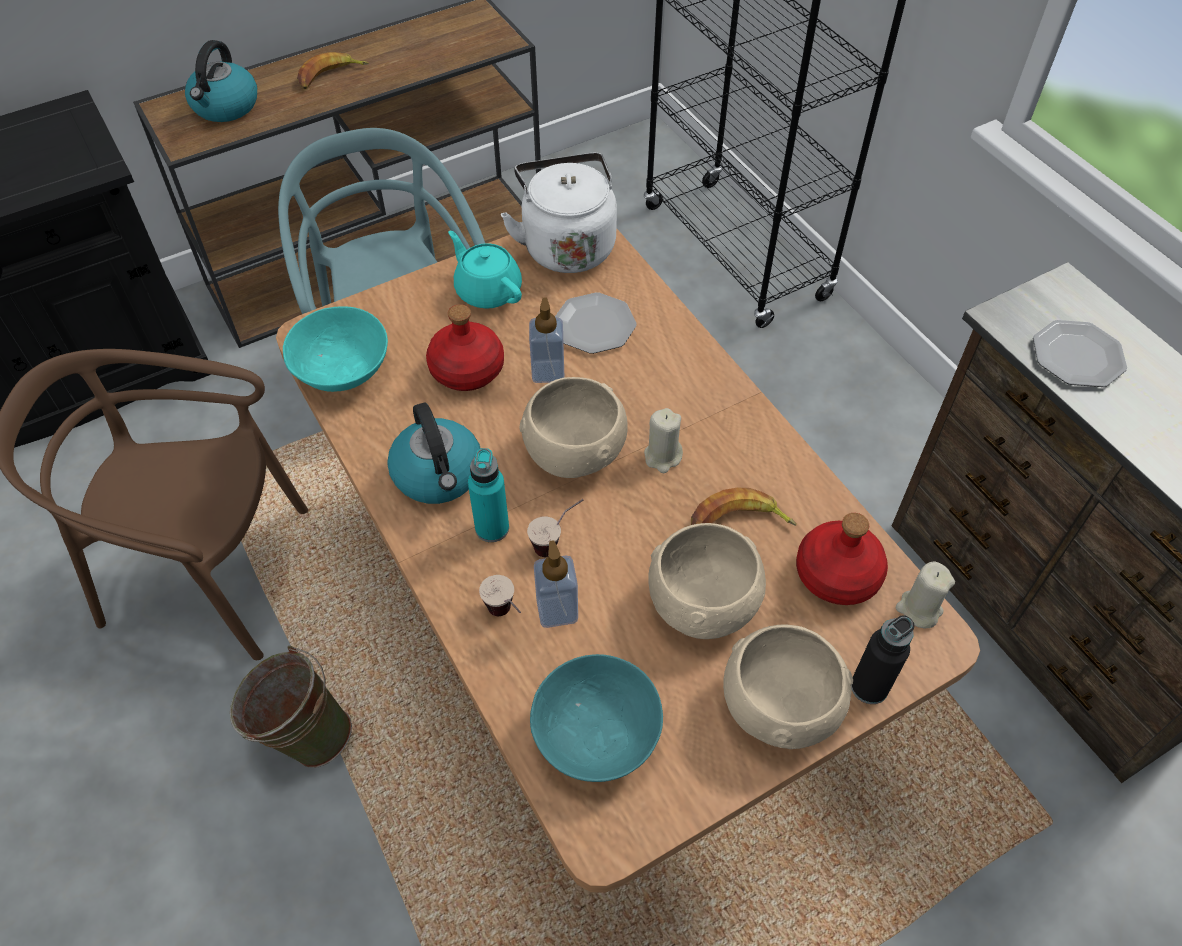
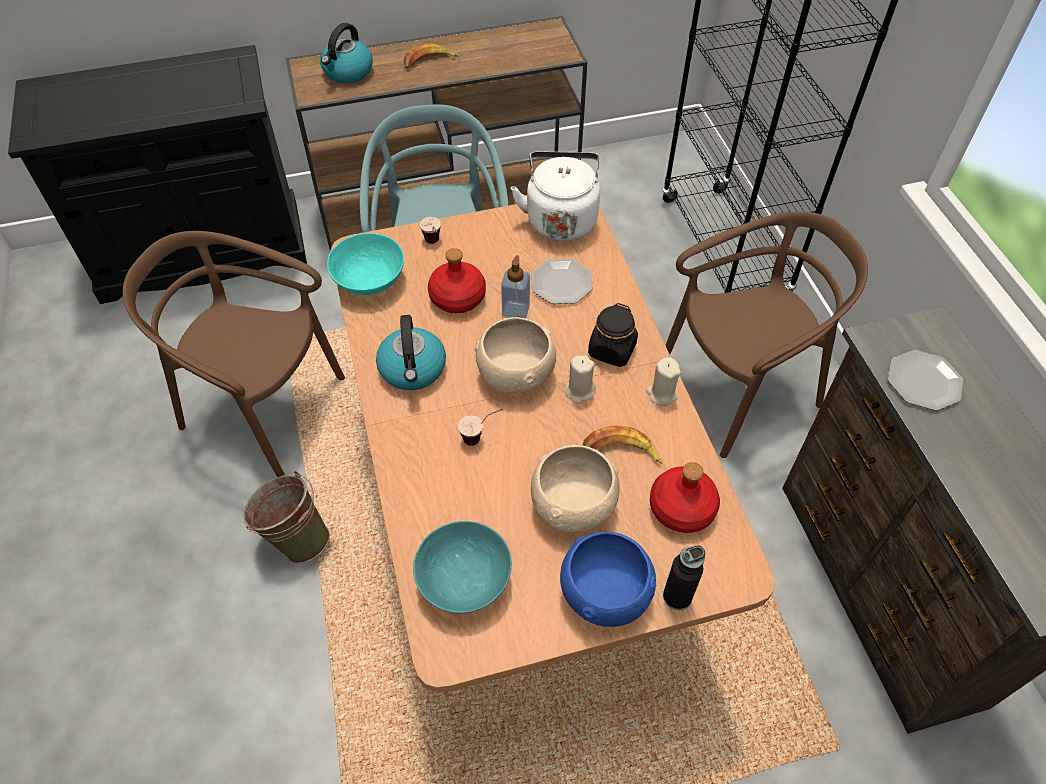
camera: 15 degrees right, 0 degrees up
(488, 290) = (491, 242): turquoise teapot -> none
(492, 528) = (438, 416): turquoise bottle -> none
(506, 617) = (428, 482): cup -> cup (434, 245)
(557, 610) = (465, 485): soap dispenser -> none
(685, 396) = (612, 350): none -> black jar
(779, 704) = (604, 592): beige bowl -> blue bowl
(806, 418) = (739, 389): none -> brown chair
(918, 609) = (736, 548): beige candle -> beige candle (661, 394)

